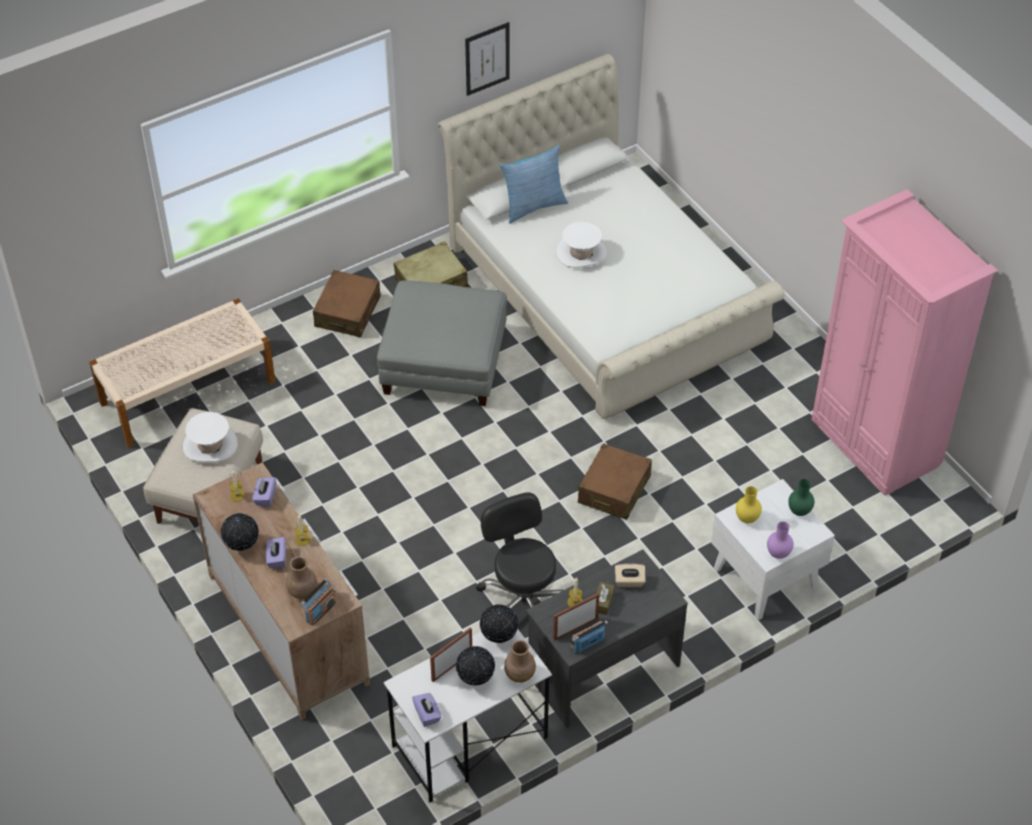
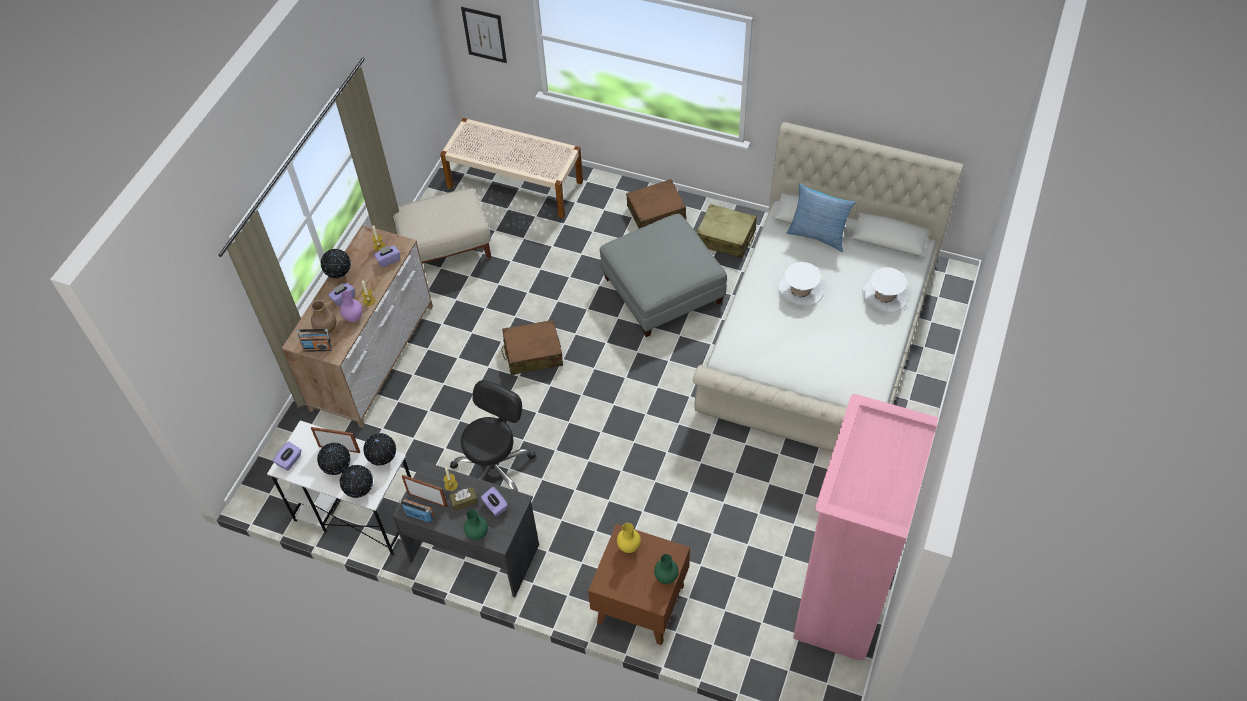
camera: 55 degrees right, 5 degrees up
(210, 445) = (446, 215): white hat -> white hat (885, 295)
(487, 58) = (841, 97): picture -> picture (484, 34)
(519, 674) = (360, 491): brown vase -> globe
(614, 490) = (639, 458): brown suitcase -> brown suitcase (533, 353)
(629, 581) = (495, 506): beige tissue box -> purple tissue box
(648, 611) = (477, 534): none -> green vase
(764, 578) = (639, 603): white nightstand -> brown nightstand
(778, 554) = (611, 589): purple vase -> purple vase (353, 318)

